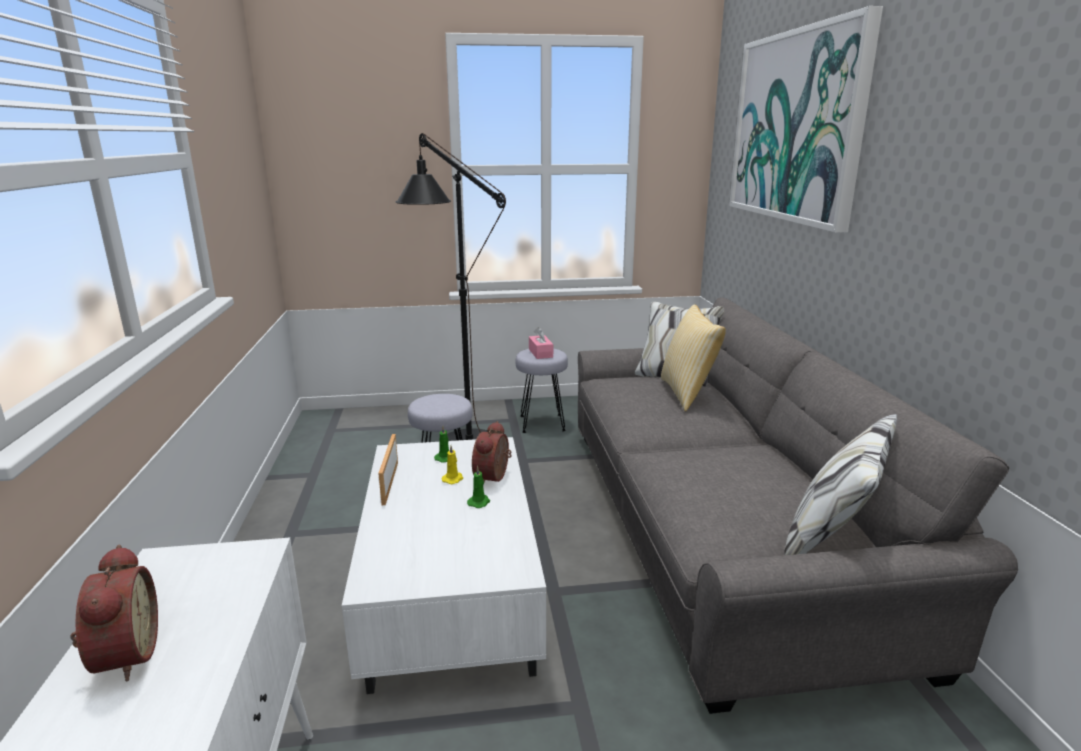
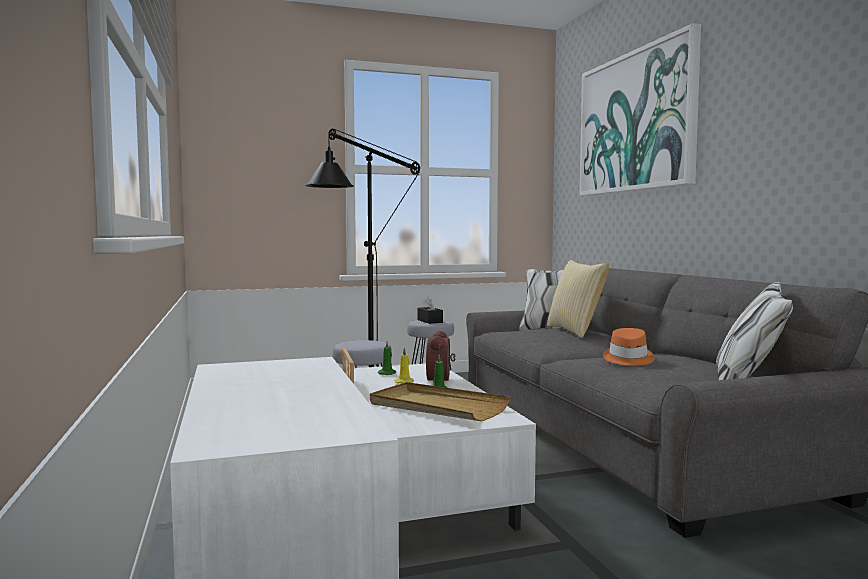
camera: 10 degrees left, 15 degrees down
(122, 656) = (247, 396): alarm clock -> none
(459, 537) = (437, 406): none -> beige tray
(540, 353) = (430, 321): pink tissue box -> black tissue box
(708, 472) = (627, 359): none -> orange hat

